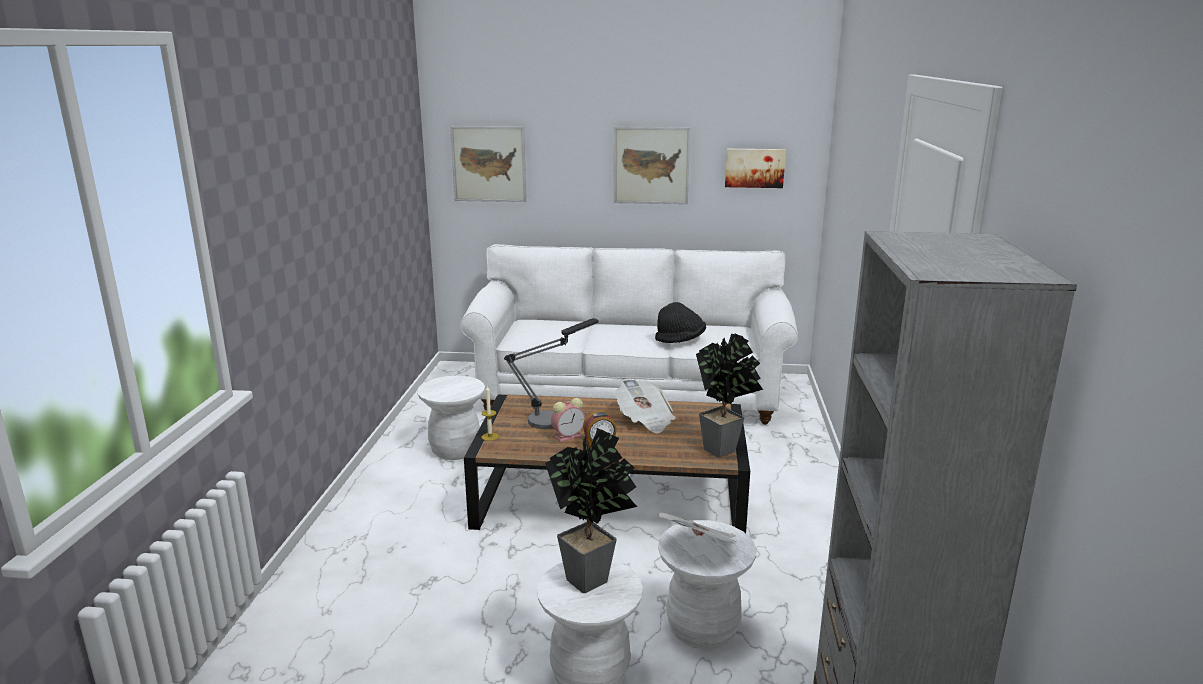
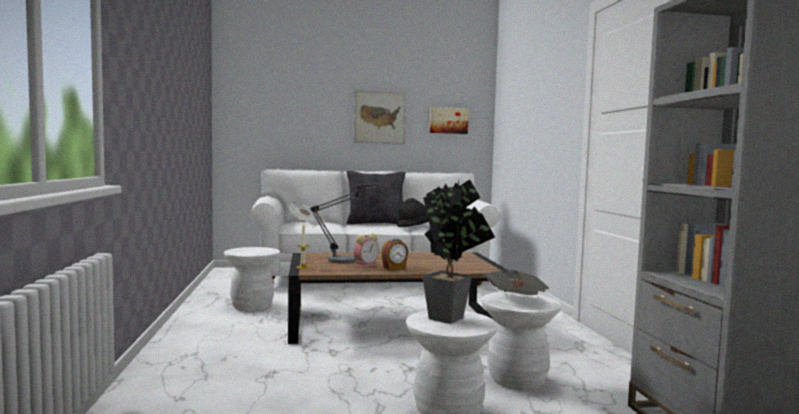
camera: 15 degrees left, 15 degrees down
(489, 164) = (262, 113): picture -> none
(636, 323) = (376, 223): none -> black pillow
(645, 420) = (417, 258): newspaper -> newspaper (306, 224)
(725, 450) = (487, 266): potted plant -> none

